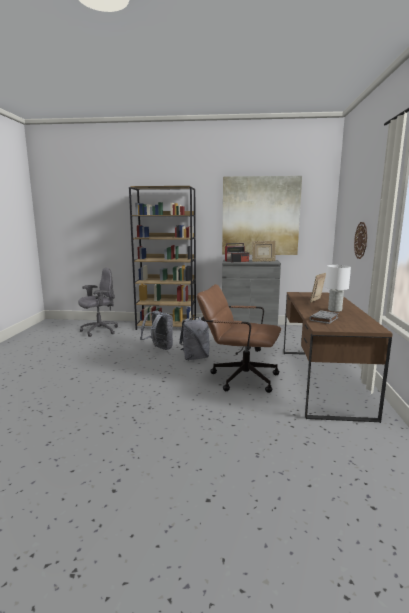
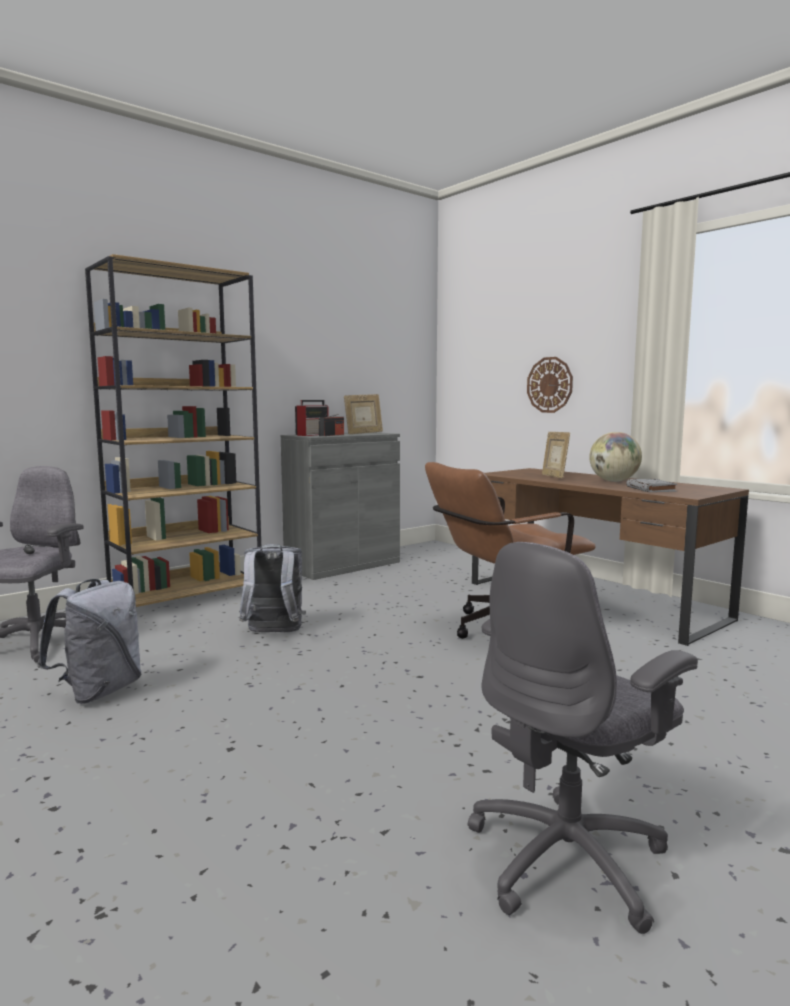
camera: 45 degrees left, 5 degrees down
(63, 449) = (569, 859): none -> grey office chair
(195, 357) = (375, 627): grey backpack -> grey backpack (99, 691)
(260, 216) = (337, 351): picture -> none
(334, 310) = (613, 481): white table lamp -> globe

